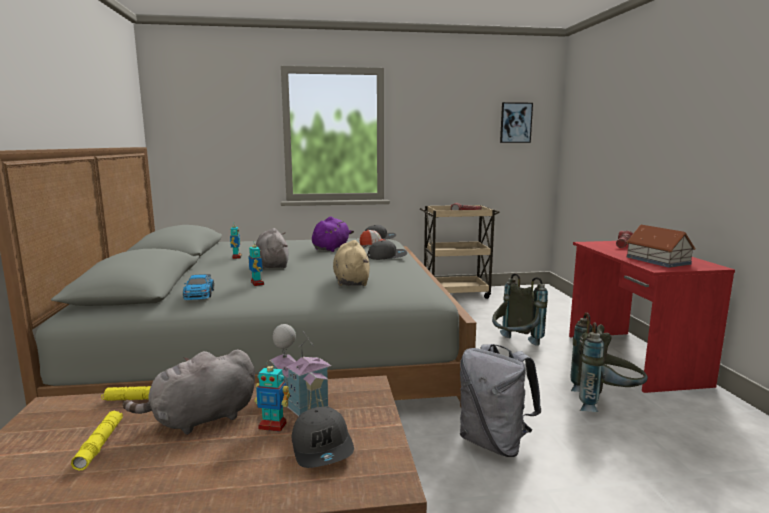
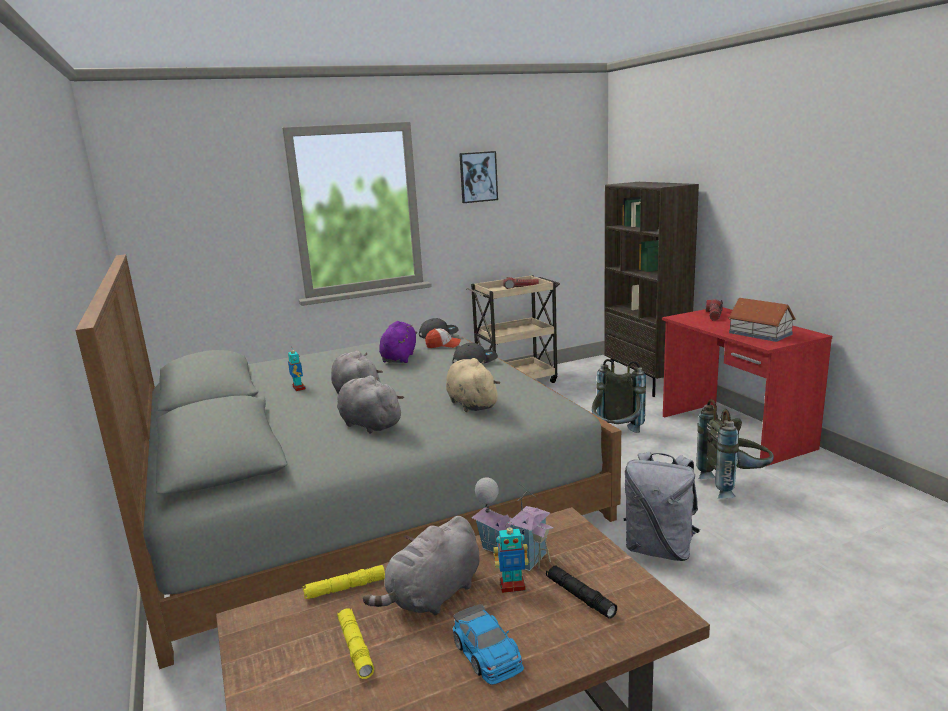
camera: 15 degrees left, 5 degrees up
(199, 295) = (318, 451): toy car -> toy car (487, 654)
(257, 283) = (369, 424): toy robot -> grey plush toy
(323, 447) = (580, 596): grey cap -> black flashlight
(515, 122) = (561, 176): picture -> picture (478, 177)
(570, 309) = (646, 383): none -> brown bookcase

